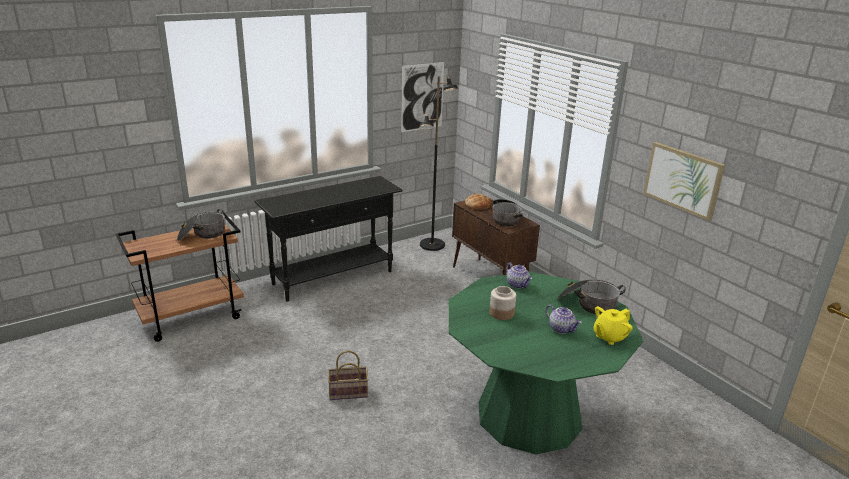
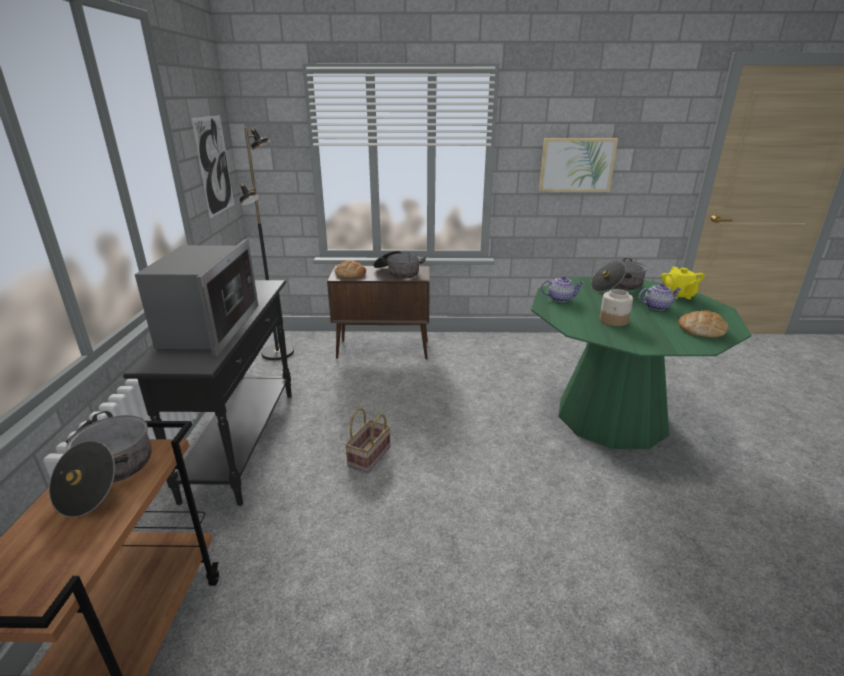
camera: 55 degrees left, 0 degrees up
(315, 197) = (209, 328): none -> microwave
(347, 393) = (503, 524): basket -> basket (369, 457)
(536, 354) = (701, 329): none -> bread

